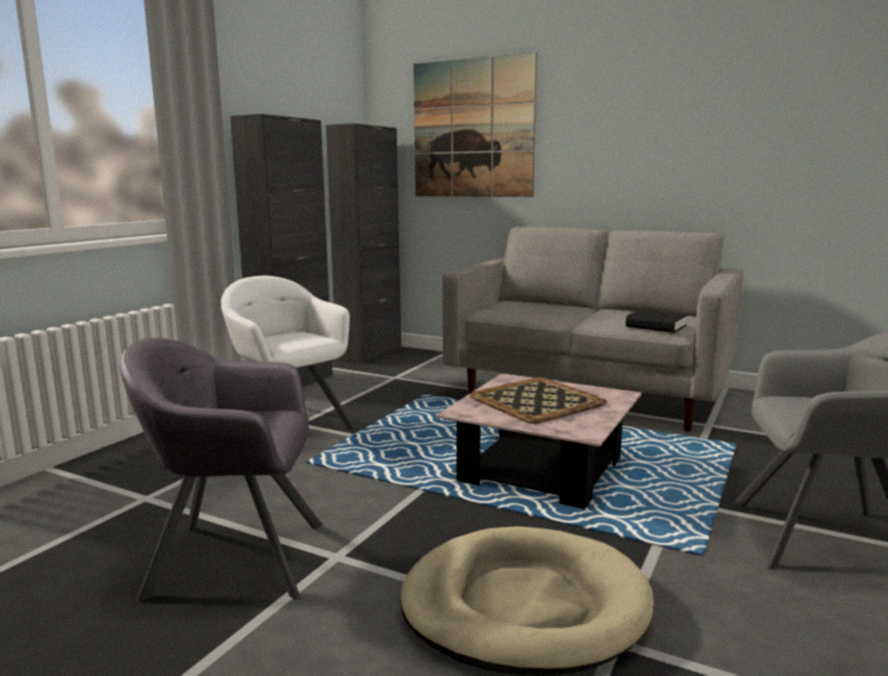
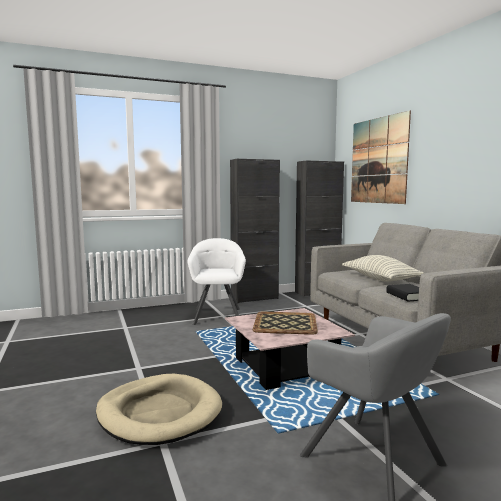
camera: 40 degrees right, 5 degrees down
(236, 558) = (111, 356): grey armchair -> none
(566, 311) = (380, 279): none -> pillow

